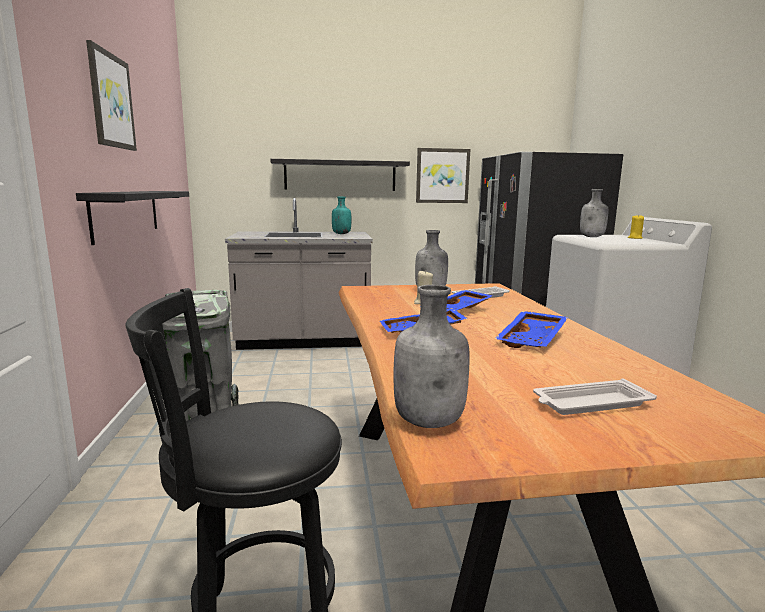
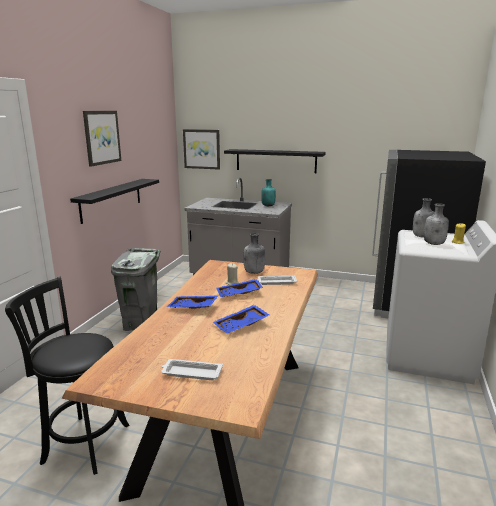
camera: 25 degrees right, 5 degrees up
(430, 421) = (109, 364): grey bottle -> grey bottle (434, 244)
(442, 176) = (355, 162): picture -> picture (202, 149)

